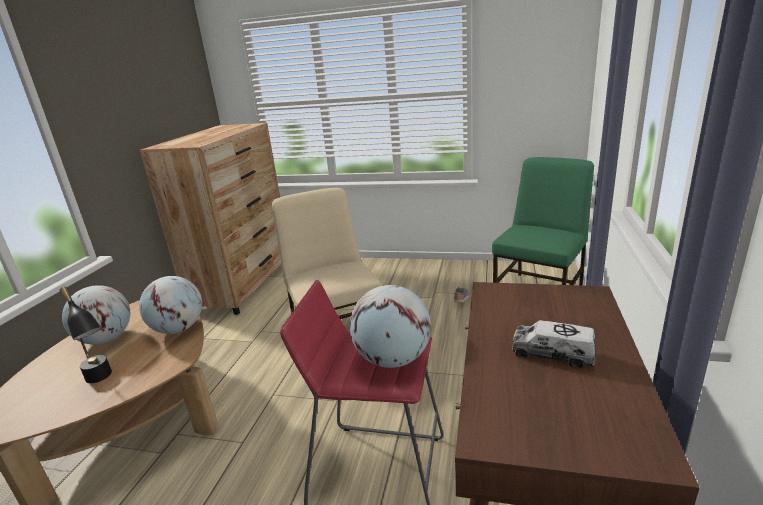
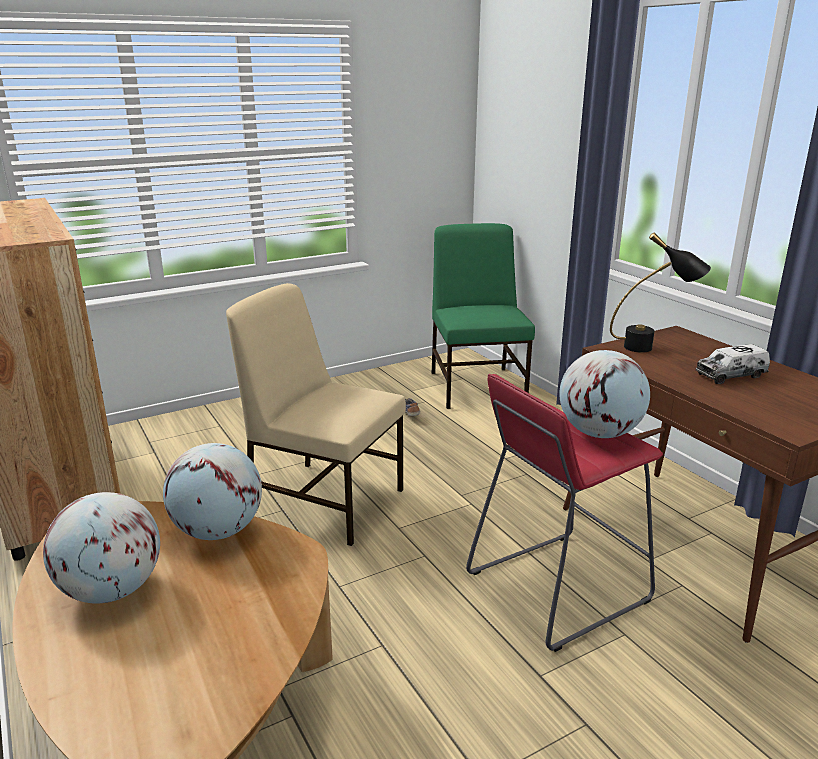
camera: 45 degrees left, 0 degrees up
(102, 380) = (229, 624): black table lamp -> black table lamp (651, 347)

